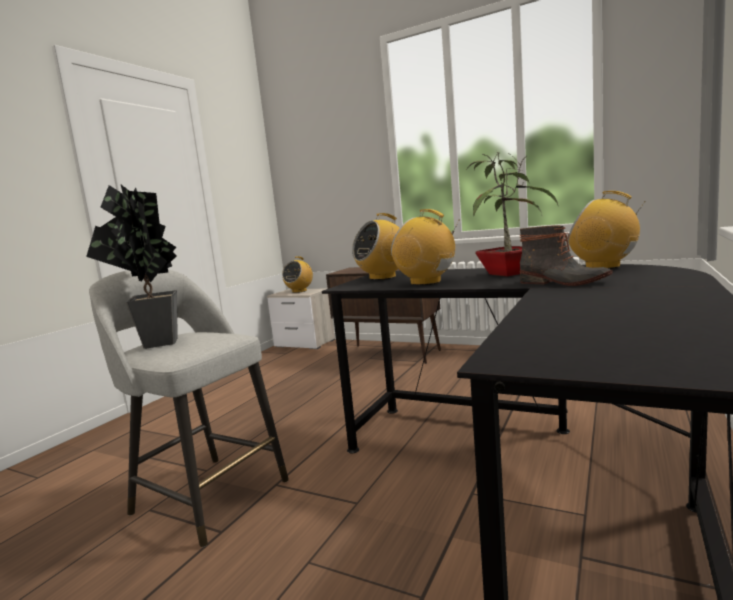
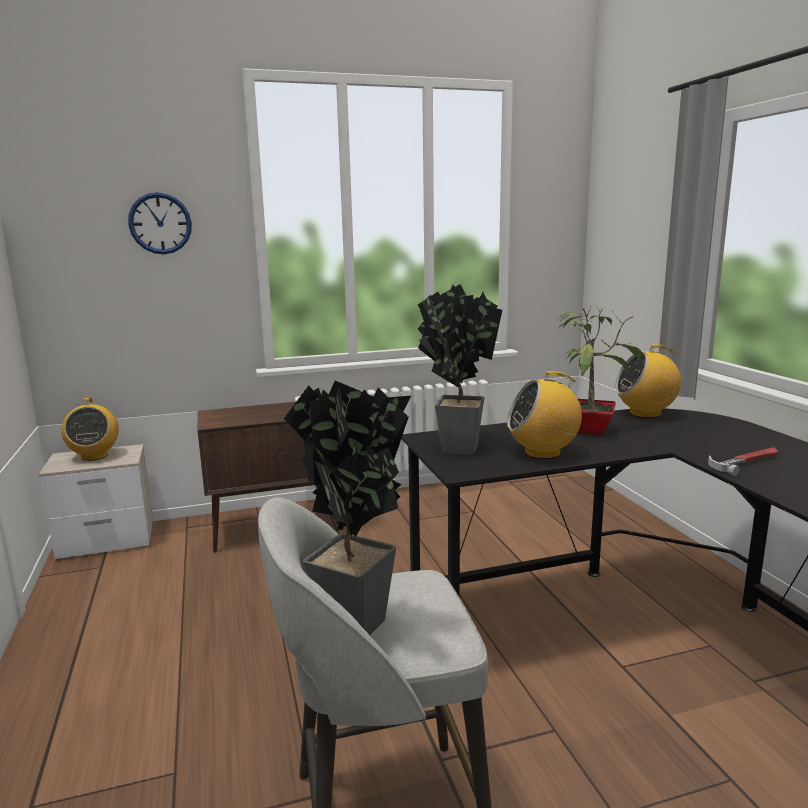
camera: 45 degrees left, 5 degrees up
(337, 149) = (160, 223): none -> wall clock
(383, 277) = (454, 447): radio -> potted plant
(563, 282) = (679, 442): boot -> none
(576, 297) = (744, 462): none -> hammer

